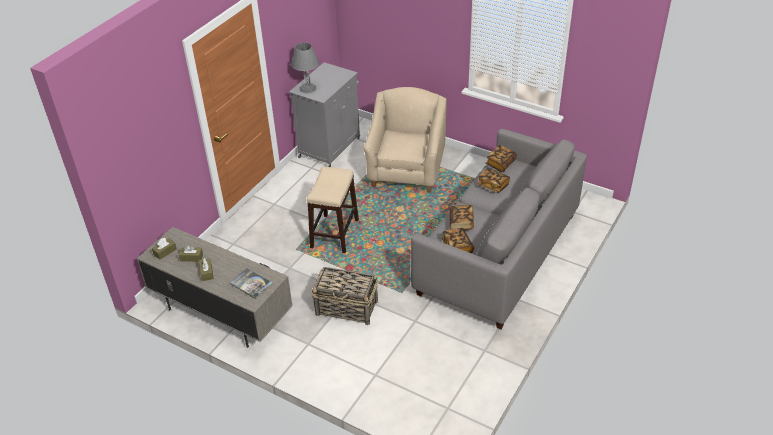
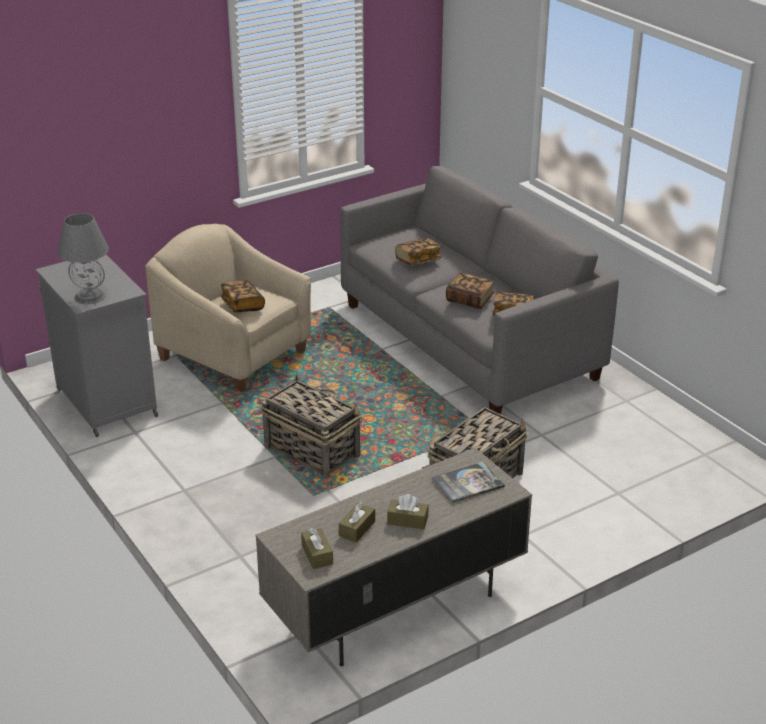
camera: 65 degrees left, 10 degrees down
(335, 233) = (311, 451): stool -> basket
(500, 163) = (380, 244): book -> book (242, 305)

